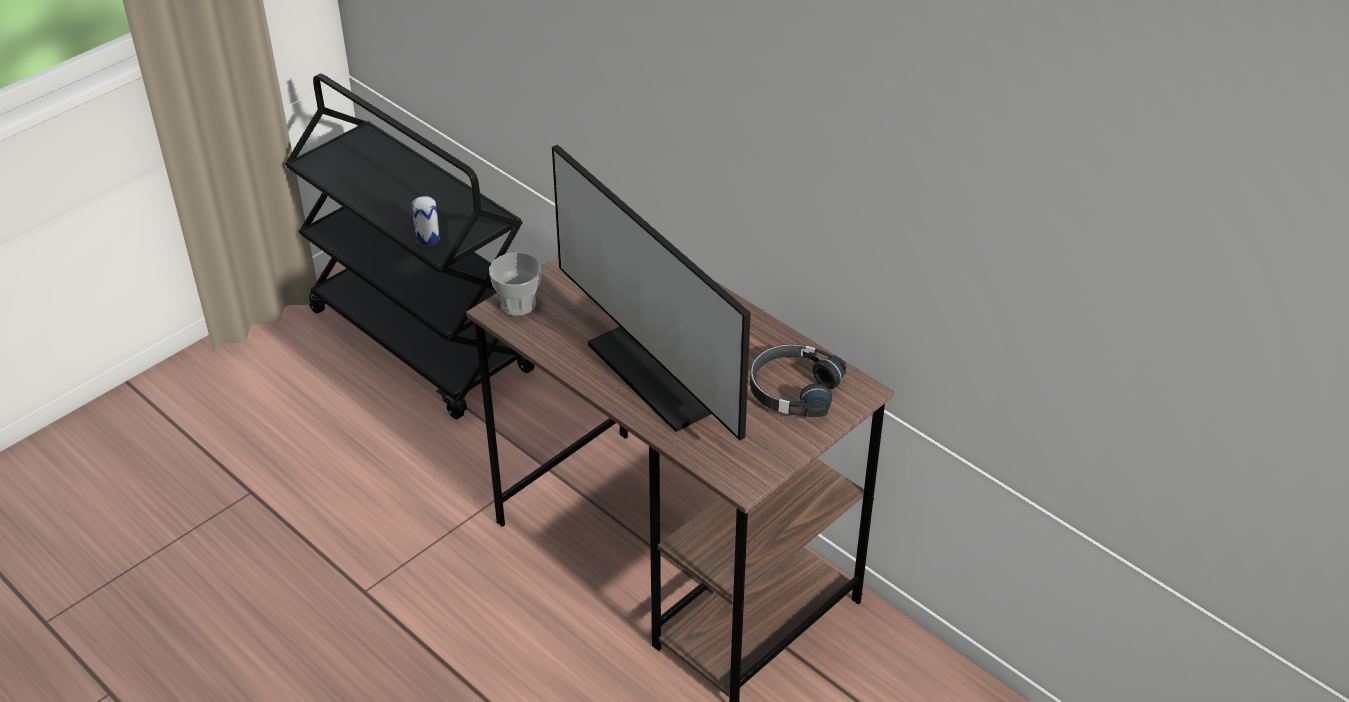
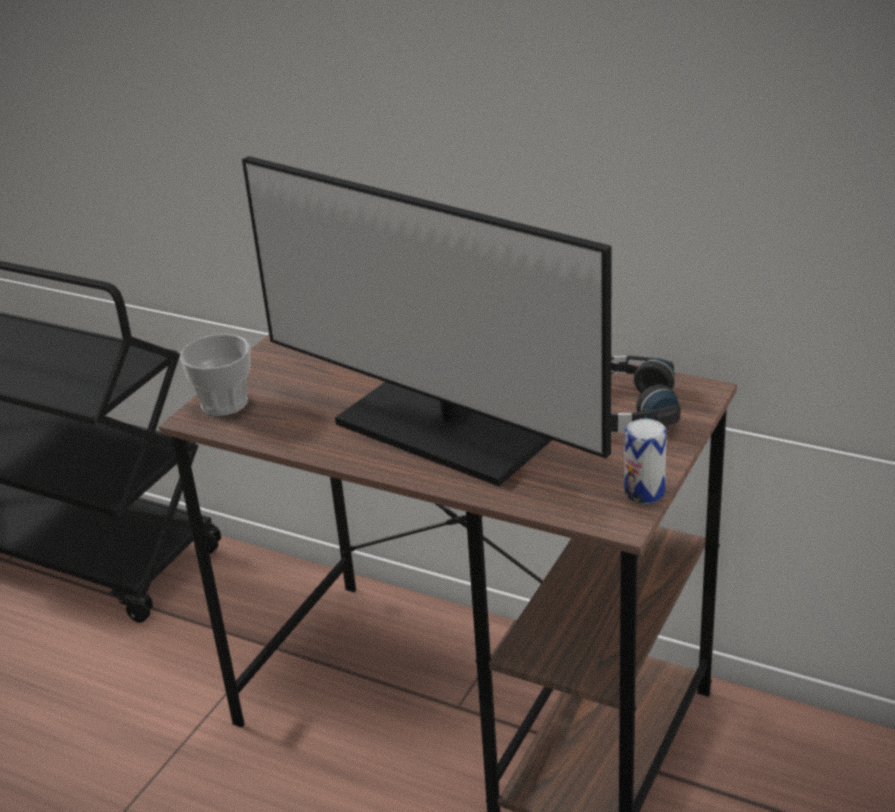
camera: 15 degrees left, 10 degrees down
(428, 238) = (68, 392): can -> can (644, 492)

